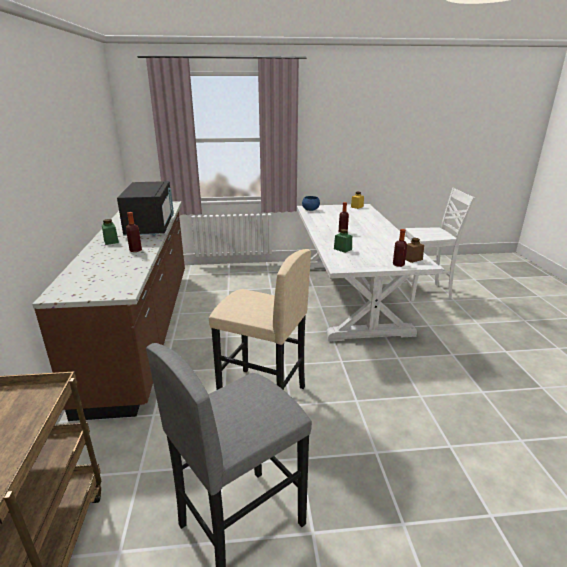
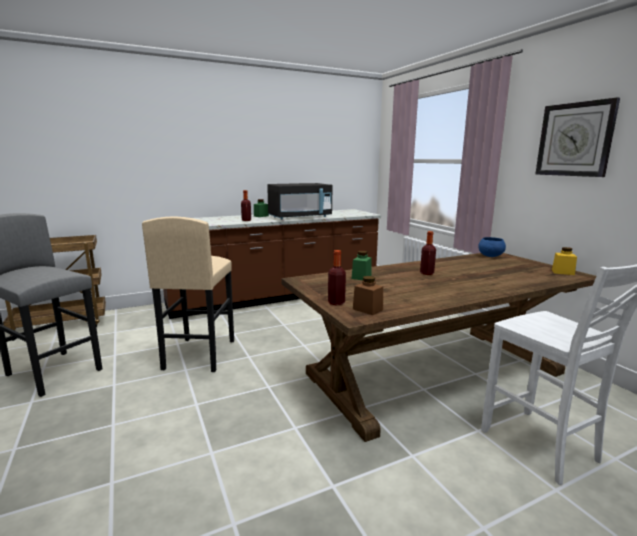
camera: 70 degrees right, 10 degrees down
(343, 124) = (575, 139): none -> wall clock
(348, 295) = (435, 373): white dining table -> brown dining table

